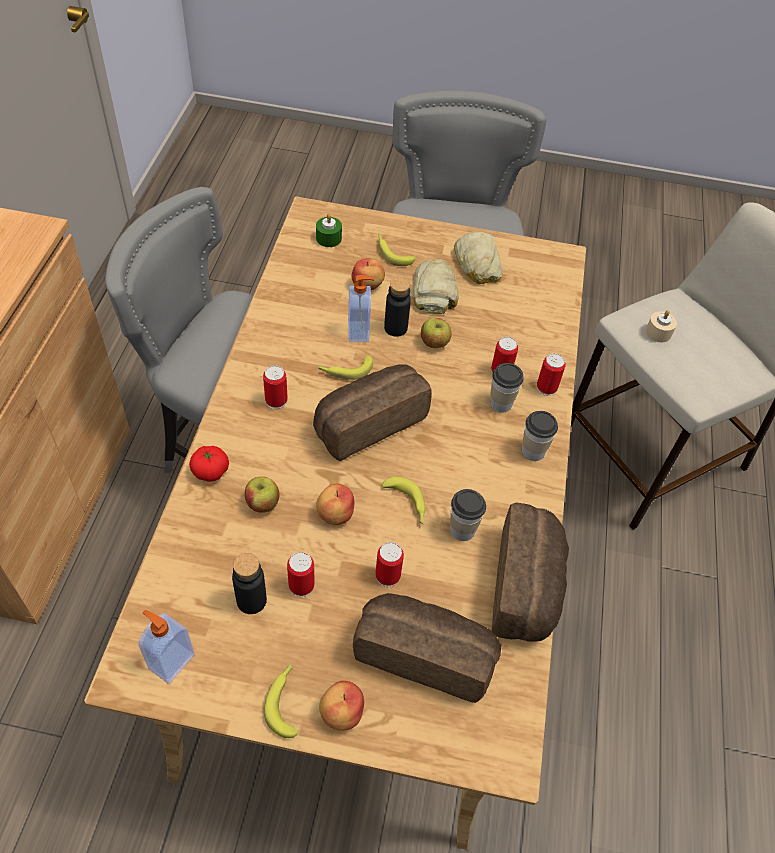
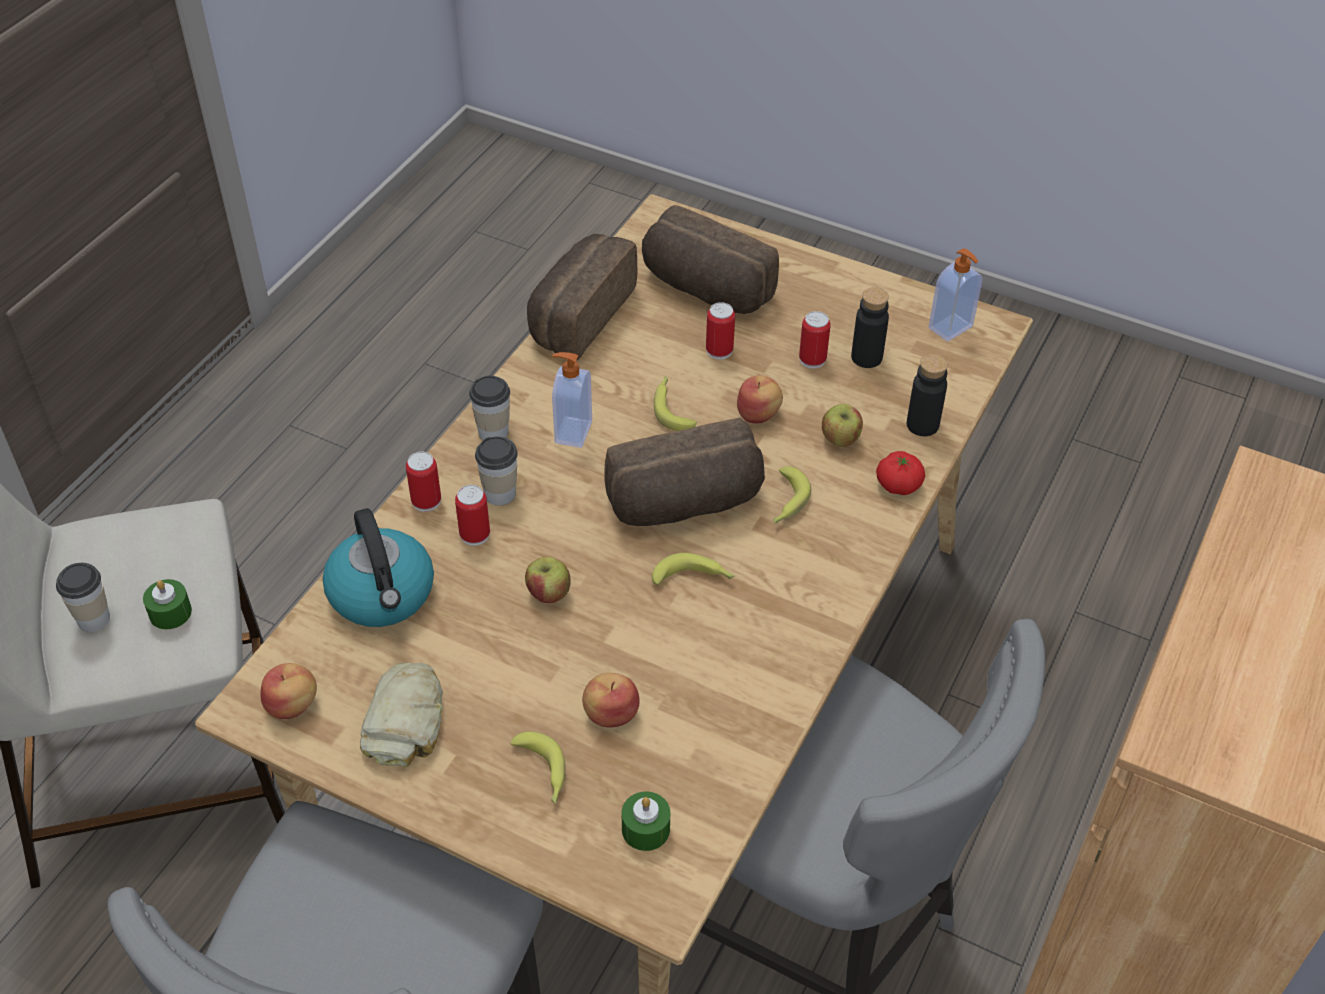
camera: 160 degrees left, 5 degrees down
(276, 401) = (801, 554): can -> none
(285, 701) = (846, 283): banana -> banana (786, 502)
(341, 712) = (797, 267): apple -> apple (293, 705)
(359, 332) = (653, 633): soap dispenser -> soap dispenser (572, 432)
(395, 328) = (595, 628): black bottle -> black bottle (922, 425)
(435, 291) = (505, 680): bread -> none
(462, 529) = (620, 373): cup -> cup (93, 618)
(533, 324) = (383, 594): none -> kettle
(658, 332) = (170, 612): beige candle -> green candle

